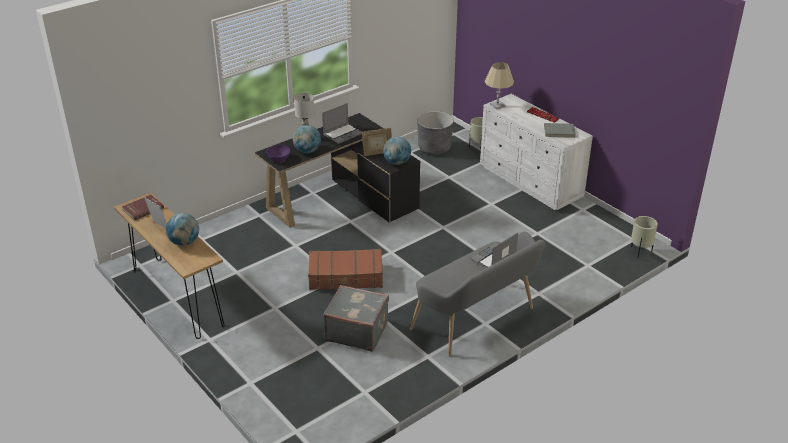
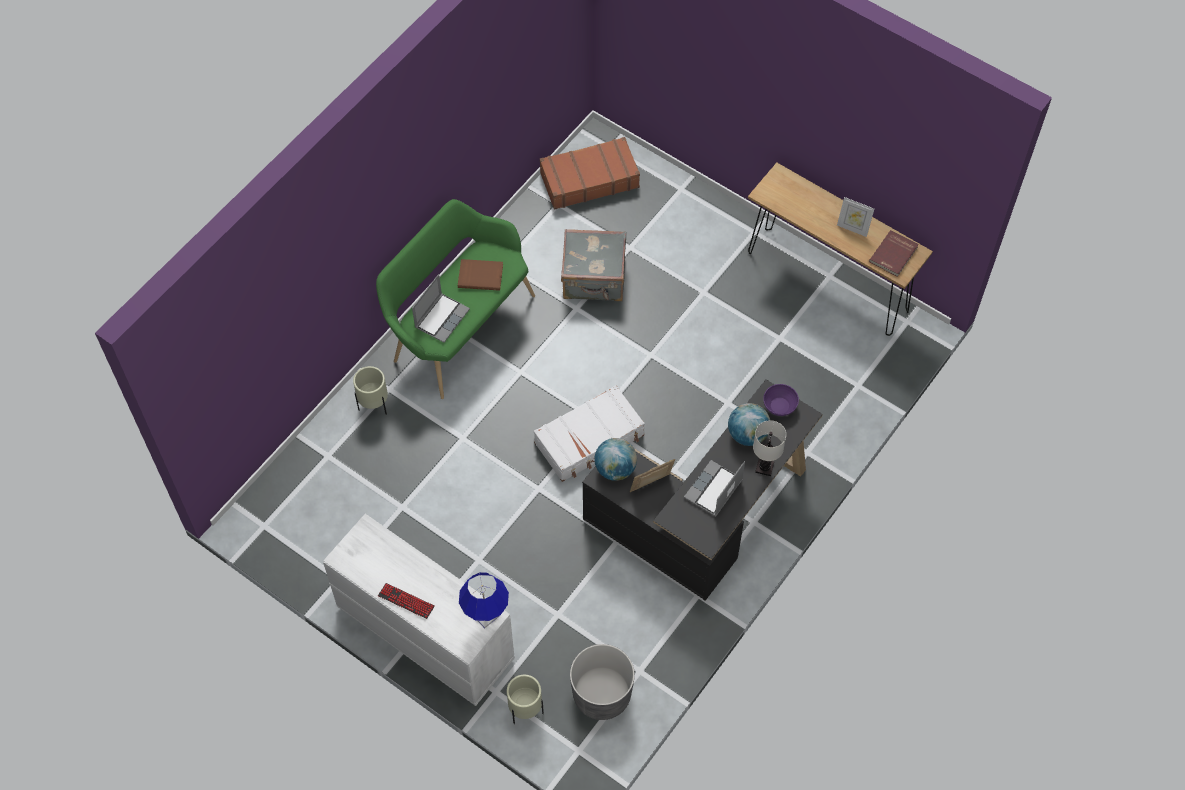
camera: 165 degrees right, 25 degrees up
(184, 242) = (807, 211): globe -> none
(346, 277) = (638, 361): brown suitcase -> brown suitcase (589, 180)
(399, 243) = (590, 440): none -> white suitcase
(456, 278) = (480, 275): none -> brown book
(477, 321) = (458, 326): grey bench -> green bench
(497, 105) = (486, 615): beige table lamp -> blue table lamp
(559, 132) = (376, 557): grey book -> none
(640, 252) = (255, 499): beige planter -> beige planter (374, 405)

